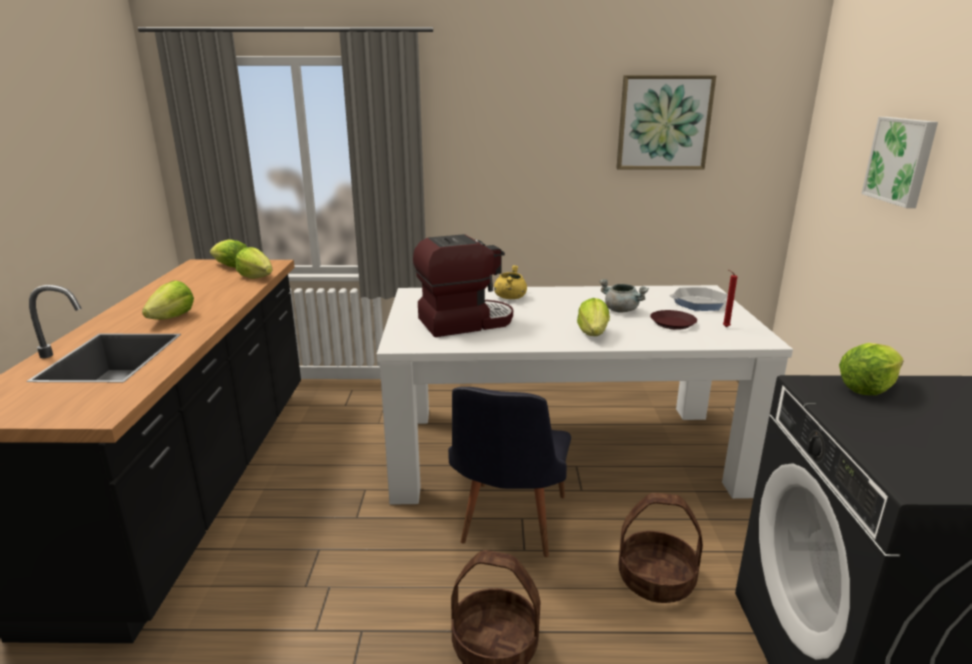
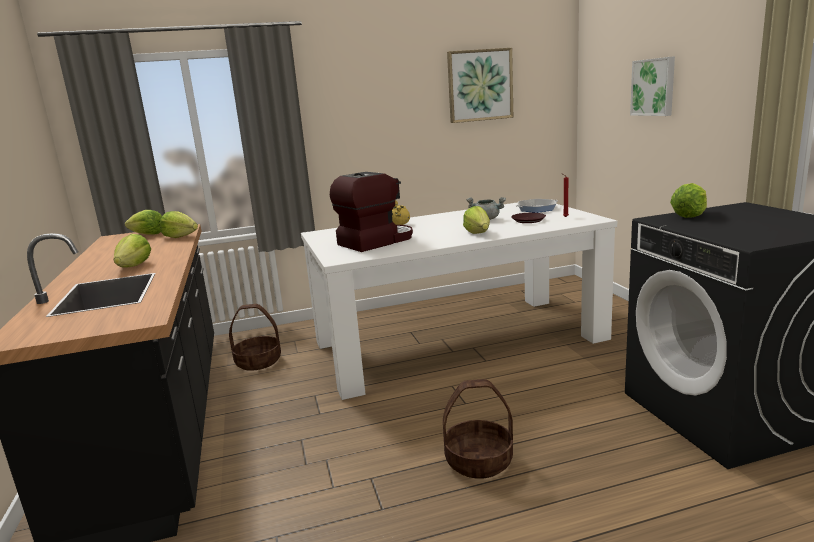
camera: 15 degrees left, 5 degrees down
(508, 526) = (445, 392): black chair -> none
(655, 579) = (568, 398): basket -> basket (258, 362)

